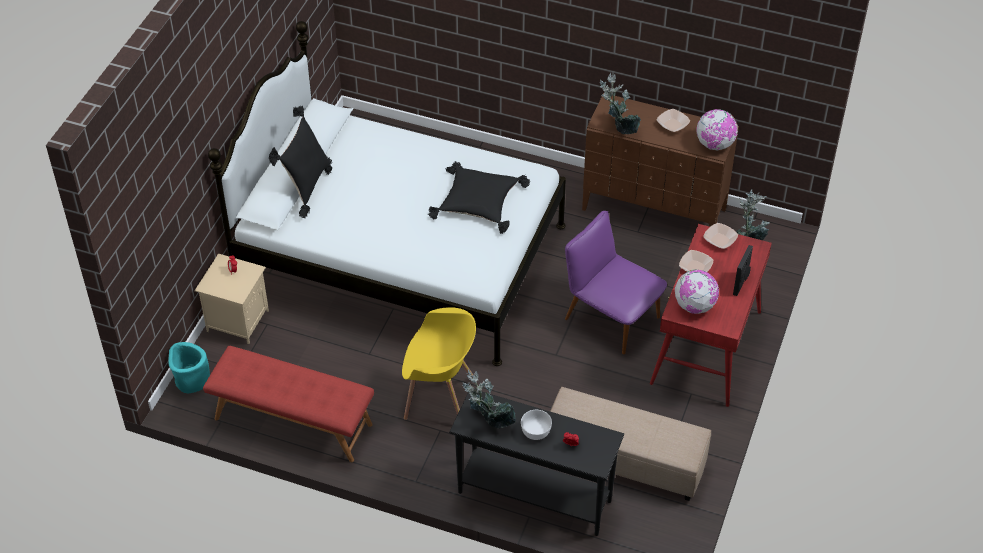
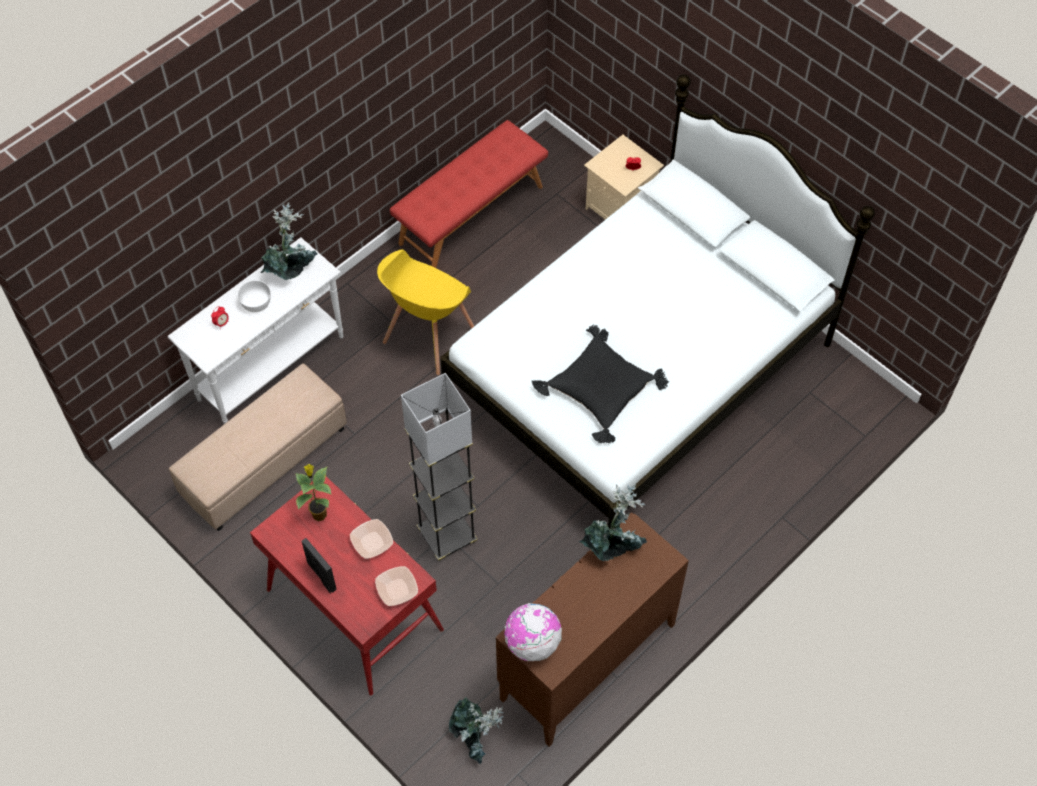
camera: 115 degrees right, 10 degrees up
(191, 380) = (563, 155): turquoise planter -> none
(305, 190) = (696, 237): black pillow -> none
(533, 497) = (271, 366): black console table -> white console table
(612, 318) = (447, 536): purple chair -> grey floor lamp
(672, 125) = (591, 611): bowl -> none
(694, 306) = (319, 513): globe -> potted plant

